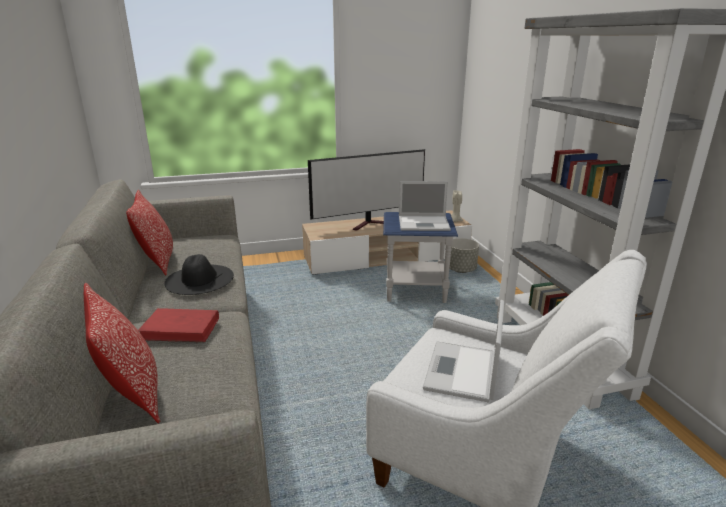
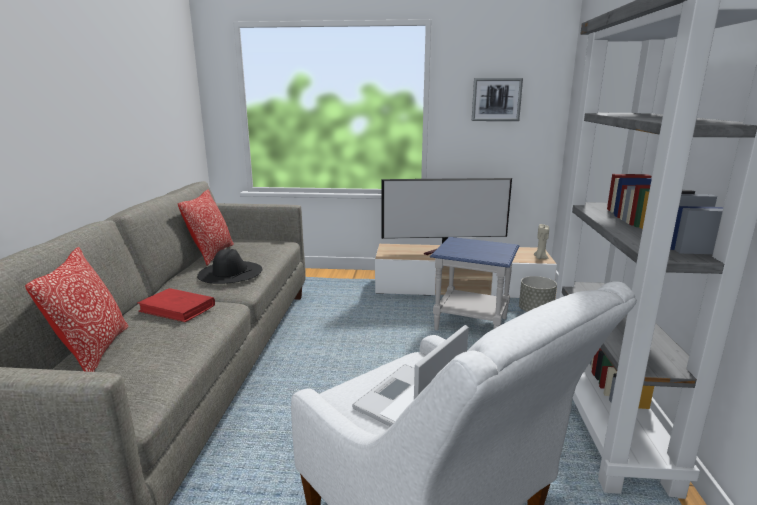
camera: 20 degrees right, 5 degrees down
(403, 74) = (496, 99): none -> picture
(424, 223) = (481, 251): laptop -> none

